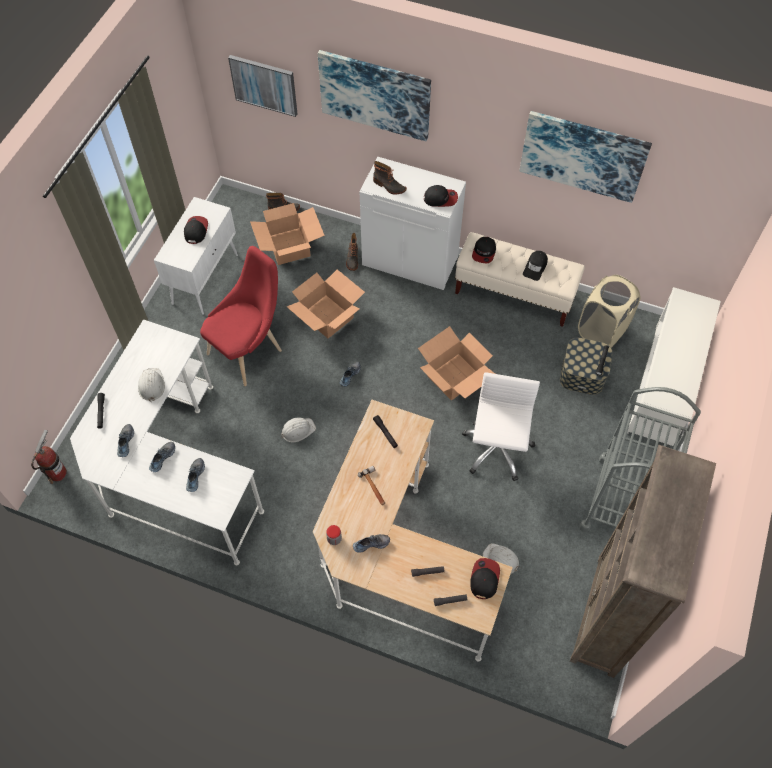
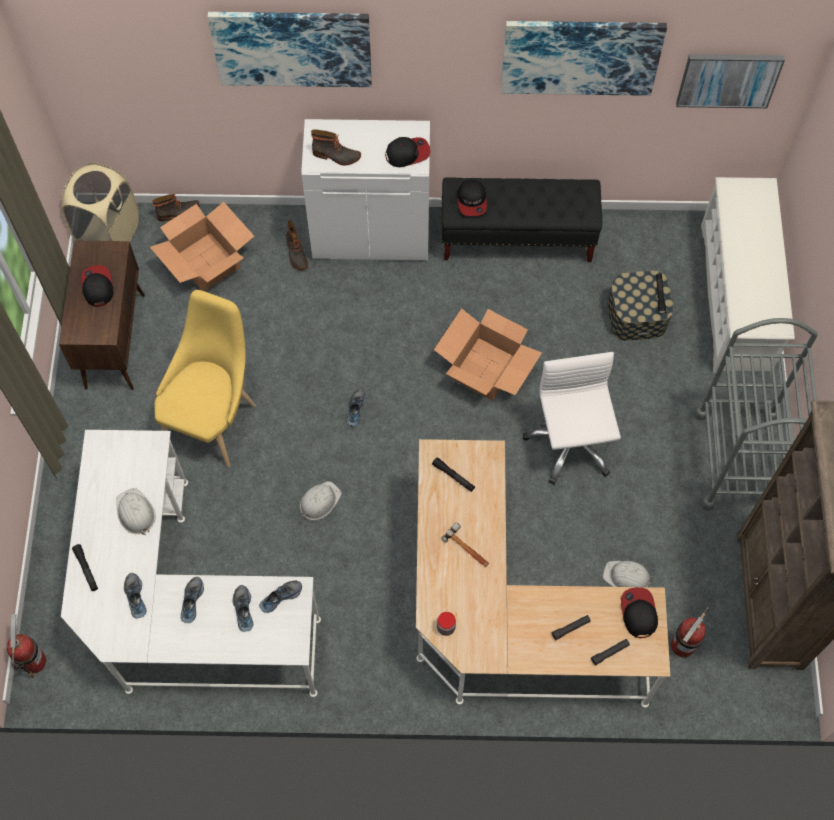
camera: 20 degrees left, 5 degrees up
(205, 278) = (115, 340): white cabinet -> brown cabinet
(249, 350) = (213, 417): red chair -> yellow chair
(264, 85) = (132, 69): picture -> picture (728, 79)
(327, 316) = (295, 340): cardboard box -> none
(371, 543) = (491, 617): shoe -> shoe (280, 596)
(514, 294) = (517, 238): beige bench -> black bench
(525, 625) = (683, 645): none -> fire extinguisher
(535, 267) = (542, 201): black cap -> none
(601, 330) = (639, 252): beige laundry basket -> beige laundry basket (109, 233)

